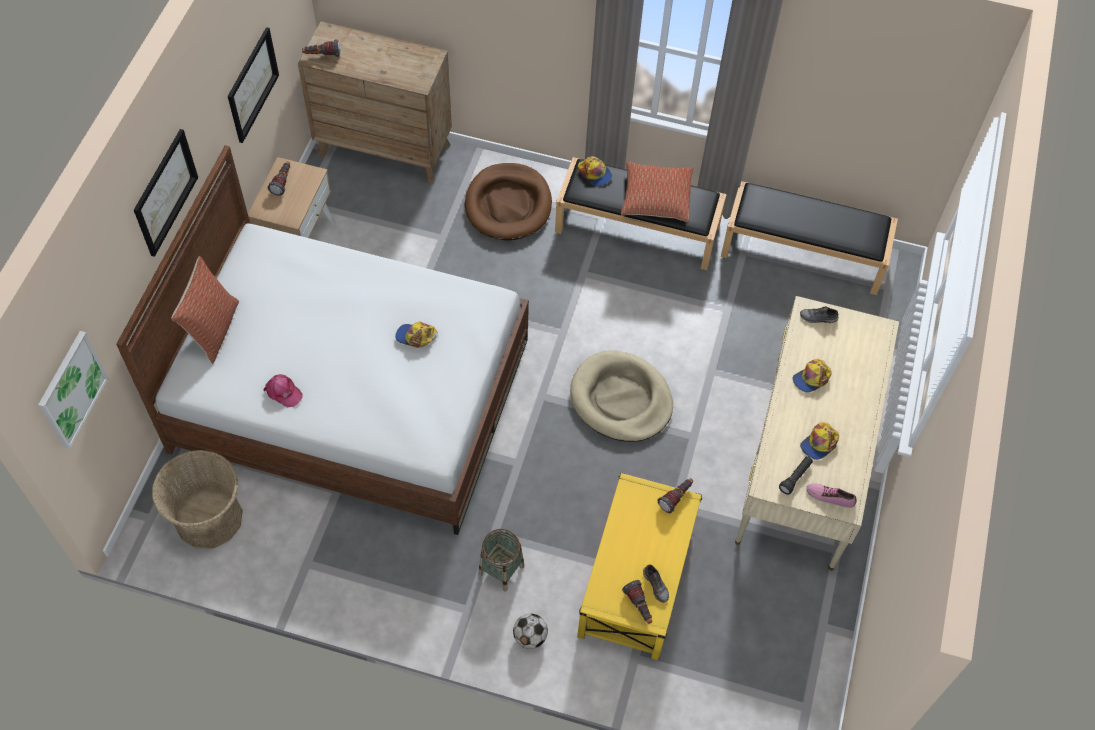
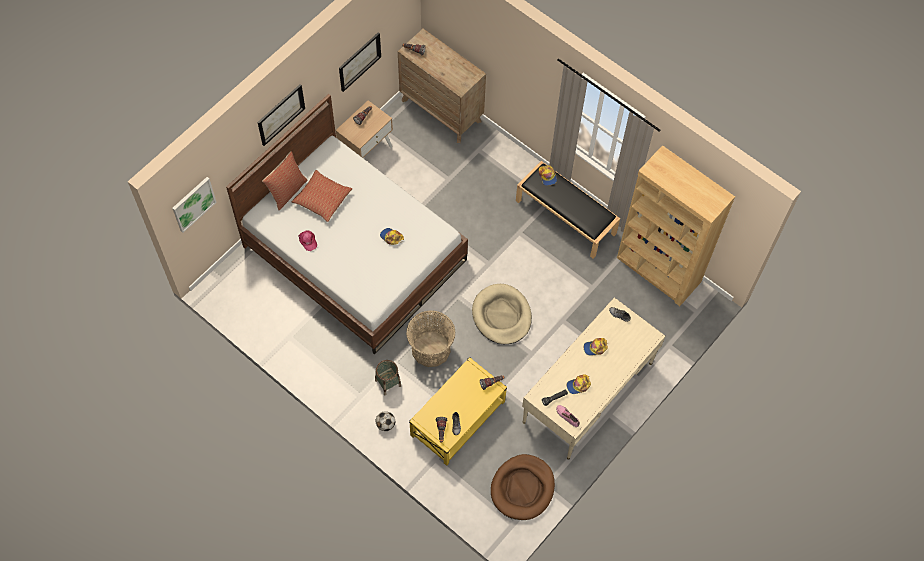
camera: 25 degrees right, 5 degrees up
(208, 518) = (249, 291): basket -> basket (431, 349)
(508, 205) = (497, 173): brown dog bed -> brown dog bed (522, 488)
(656, 198) = (575, 205): pillow -> pillow (322, 199)
(804, 252) = (658, 270): black bench -> brown bookcase

